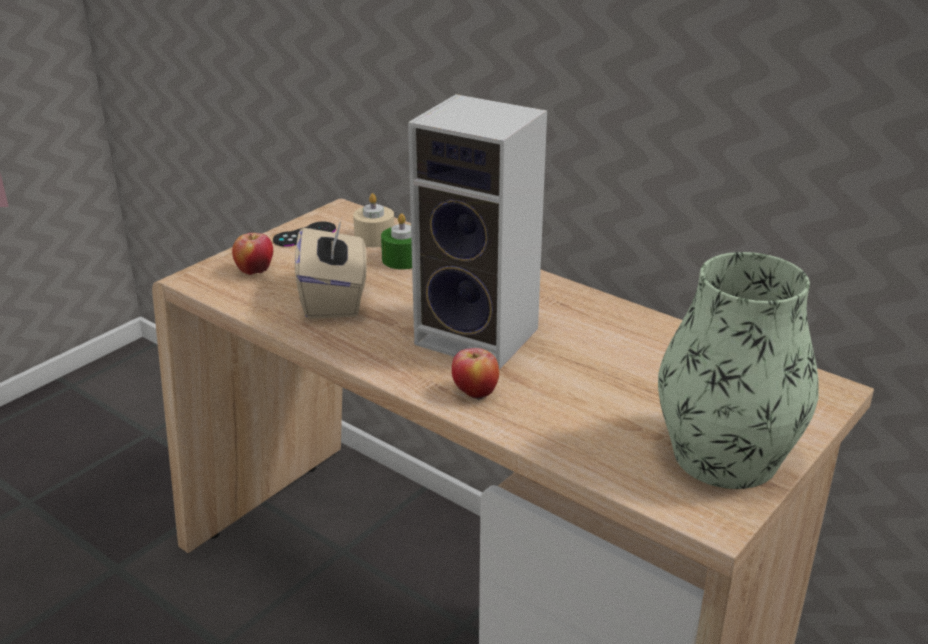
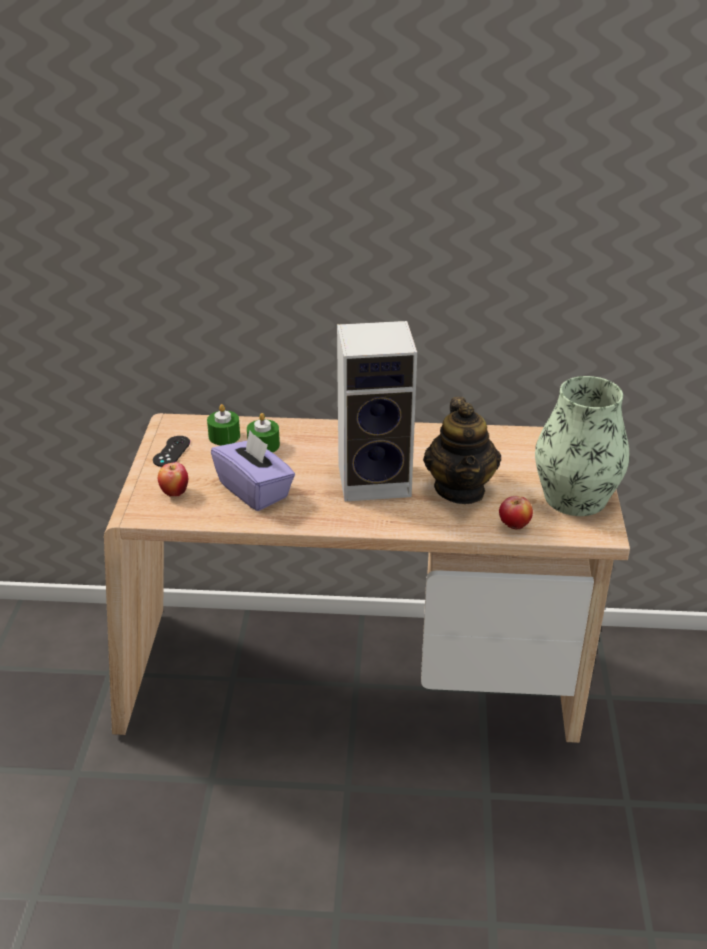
camera: 35 degrees left, 5 degrees up
(334, 298) = (255, 490): beige tissue box -> purple tissue box
(374, 238) = (224, 436): beige candle -> green candle
(474, 394) = (416, 517): apple -> apple (514, 526)
(572, 385) = (460, 489): none -> teapot

